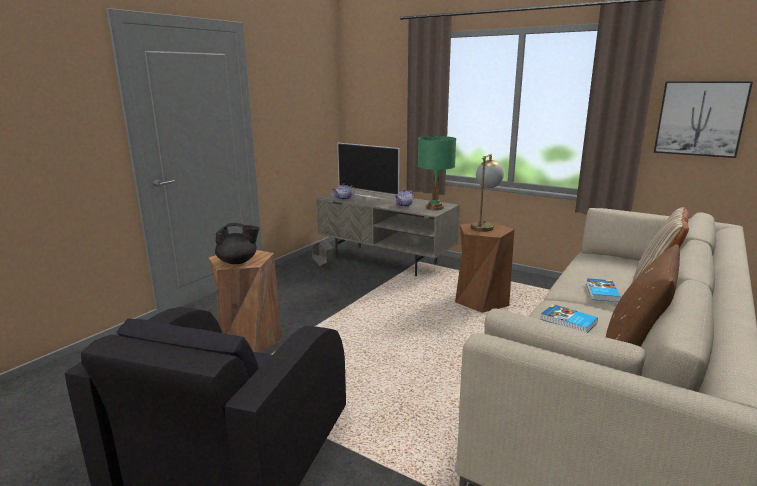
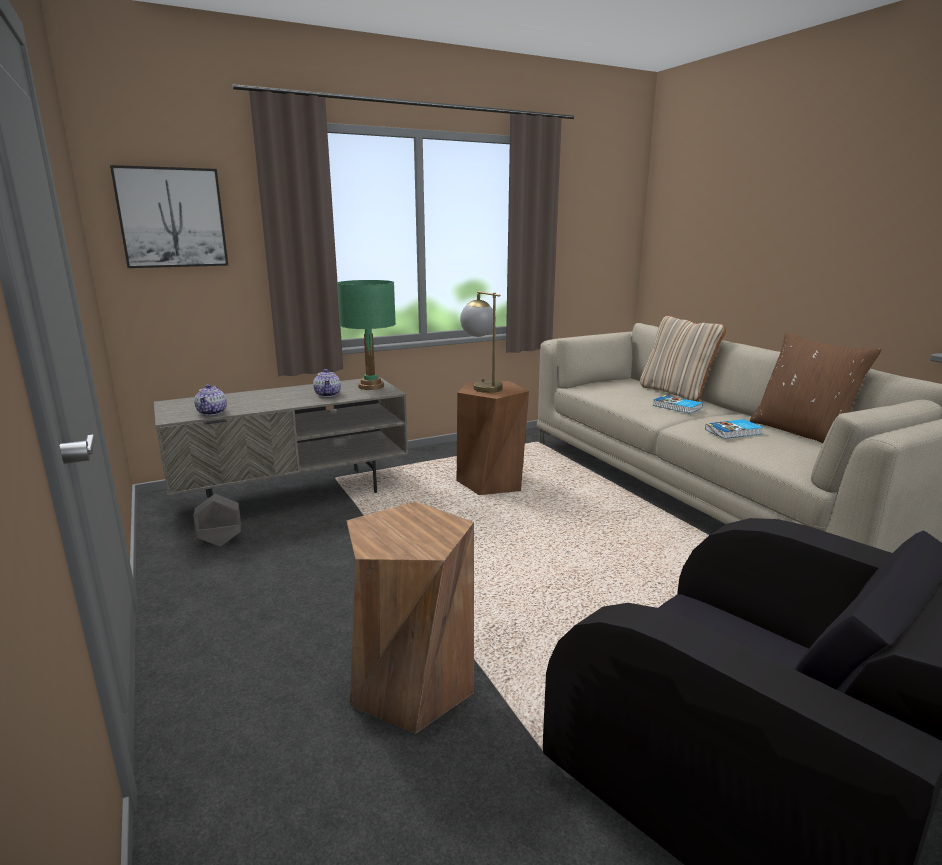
camera: 60 degrees left, 0 degrees up
(238, 262) = (426, 534): black teapot -> none
(369, 196) = (240, 399): television -> none
(700, 118) = (587, 239): picture -> picture (172, 218)

